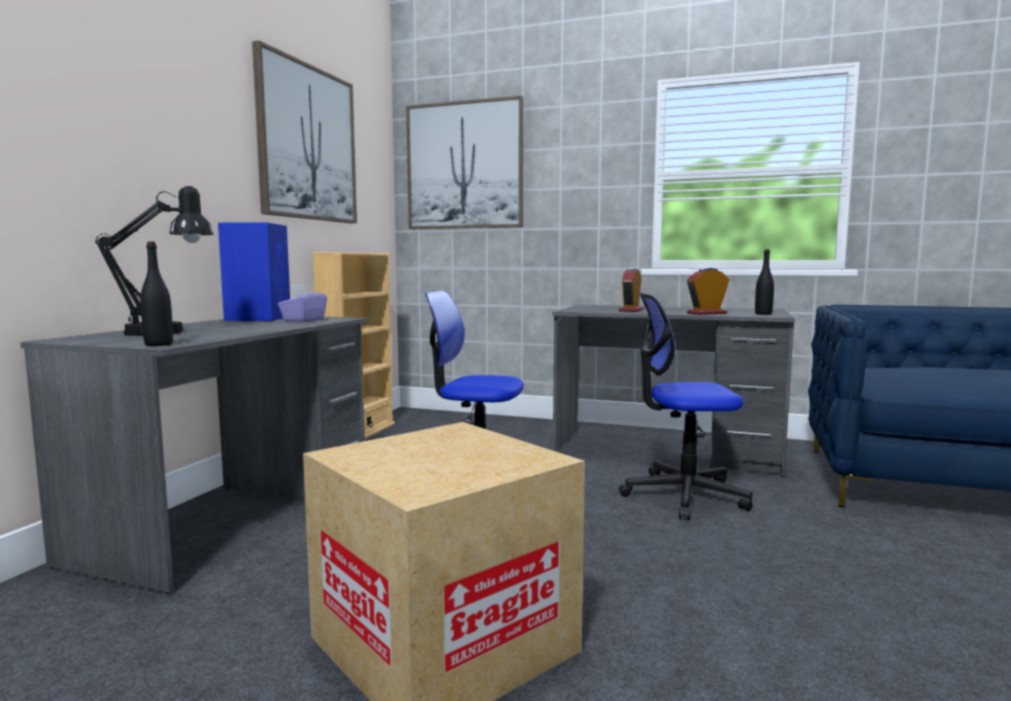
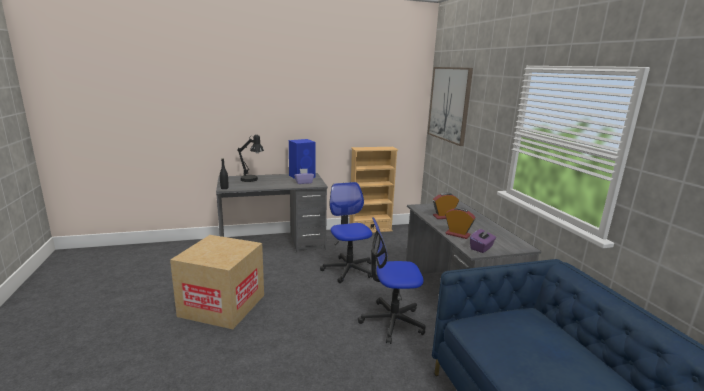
camera: 55 degrees right, 10 degrees up
(307, 143) = (355, 98): picture -> none
(683, 495) = (391, 321): office chair -> office chair turned 60 degrees counterclockwise
(763, 314) = (481, 248): black bottle -> purple tissue box

